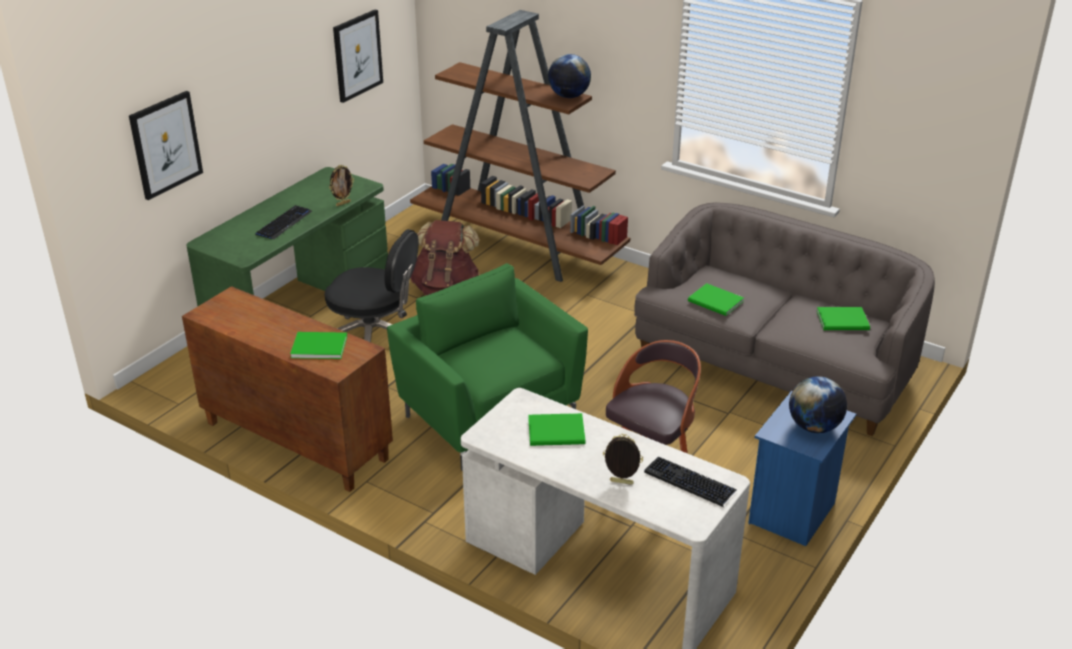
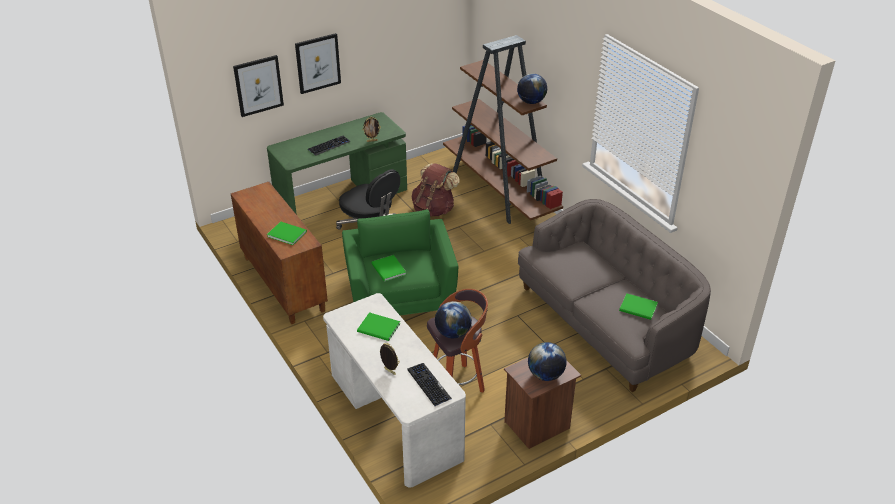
camera: 25 degrees right, 5 degrees up
(357, 55) = (415, 43): picture -> picture (318, 63)
(657, 410) = (453, 333): none -> globe
(716, 302) = (564, 270): green book -> green book (388, 270)
(793, 513) = (538, 425): blue nightstand -> brown nightstand

